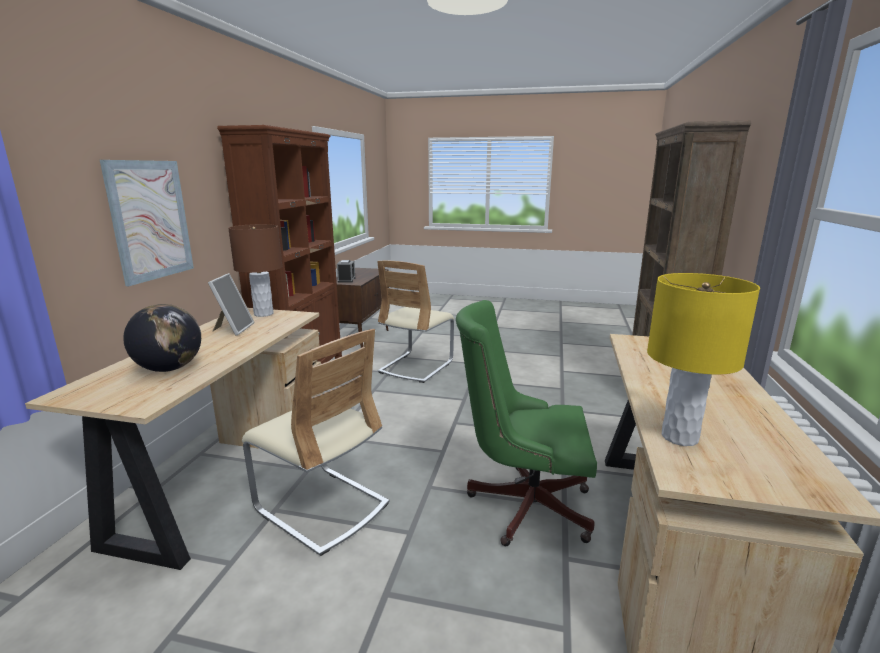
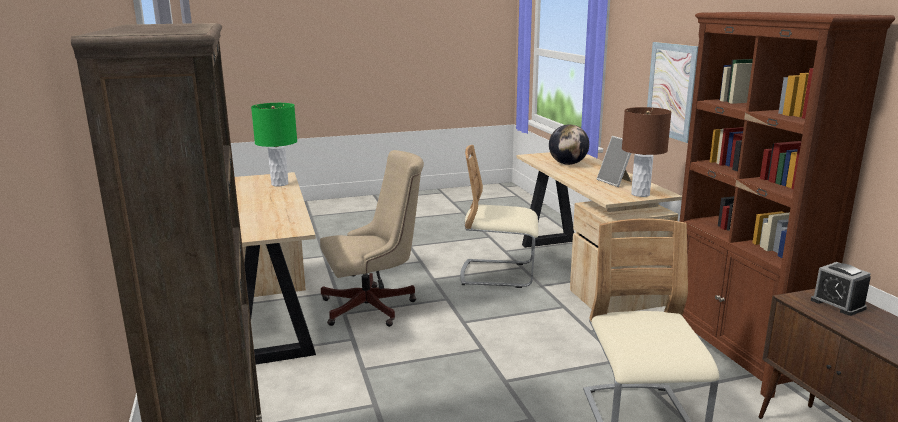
camera: 150 degrees right, 0 degrees up
(522, 504) = (374, 307): green office chair -> beige office chair
(679, 437) = (279, 184): yellow table lamp -> green table lamp

